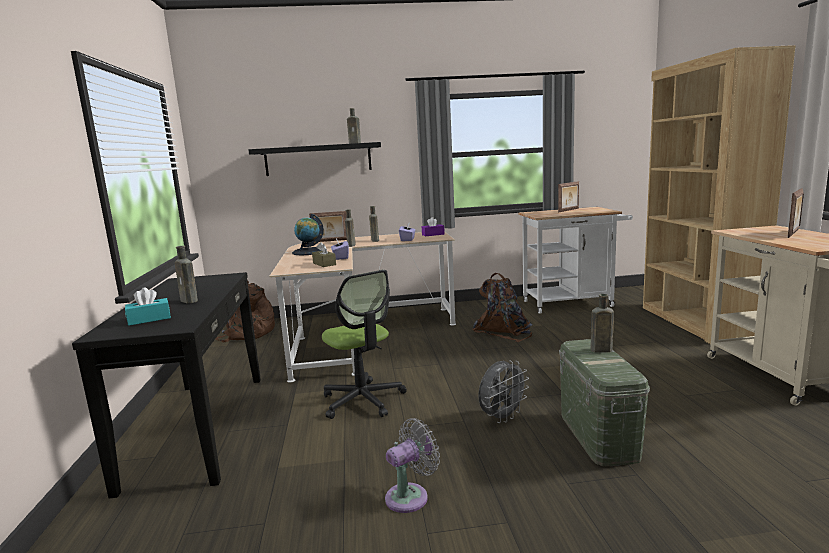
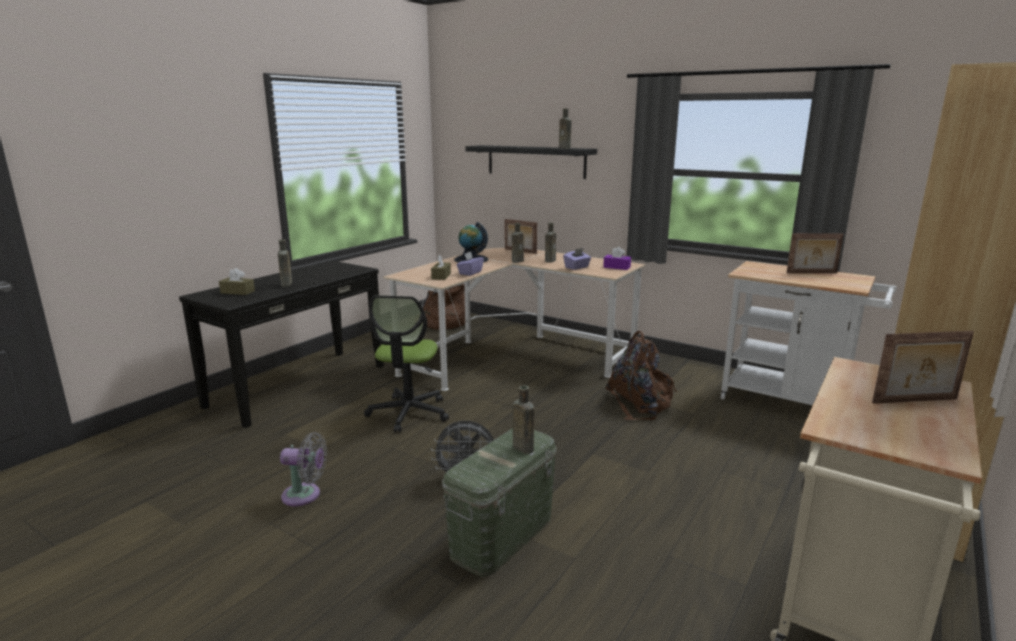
camera: 40 degrees right, 5 degrees up
(149, 319) = (237, 292): turquoise tissue box -> brown tissue box

